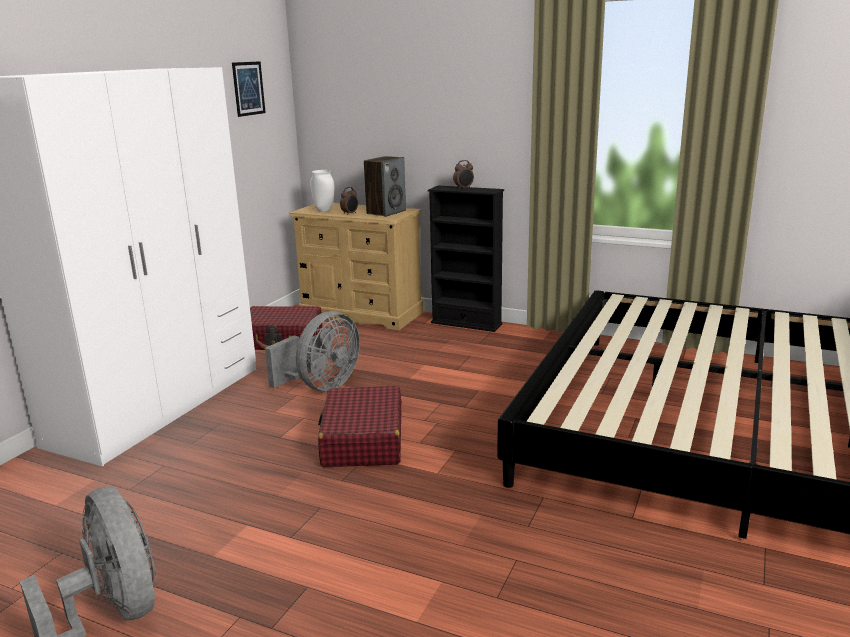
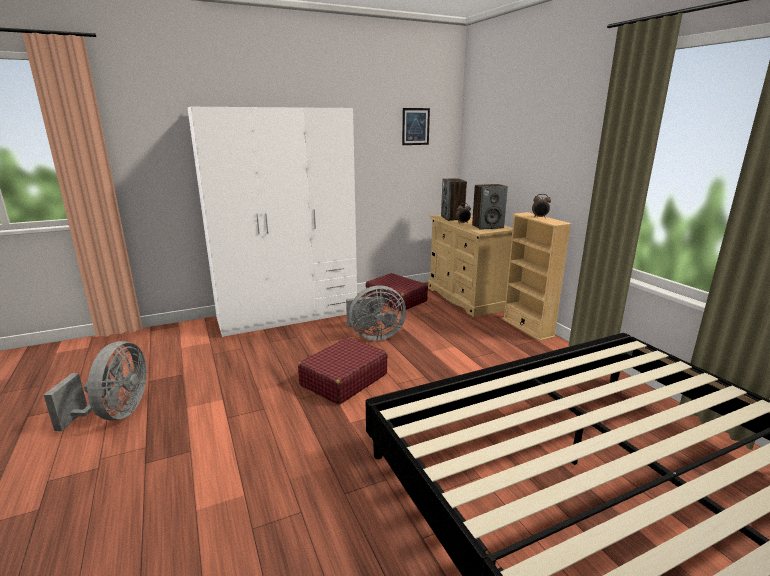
camera: 40 degrees right, 0 degrees up
(324, 210) = (452, 218): white vase -> speaker
(466, 323) = (527, 328): black bookcase -> beige bookcase

